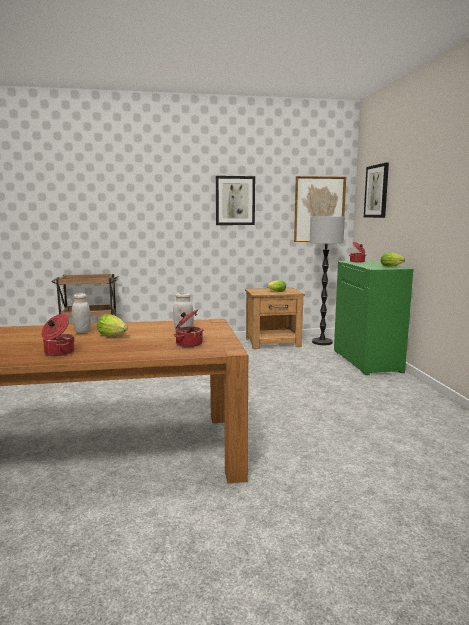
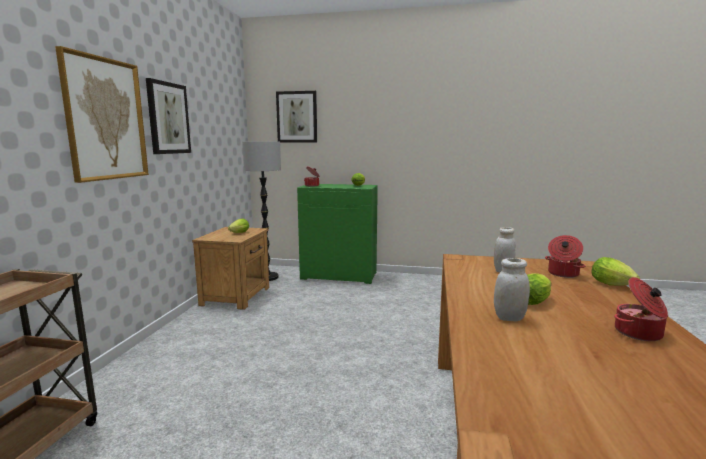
camera: 70 degrees left, 0 degrees up
(162, 355) = (614, 285): none -> lettuce
(319, 209) = (230, 133): picture -> picture (105, 119)

